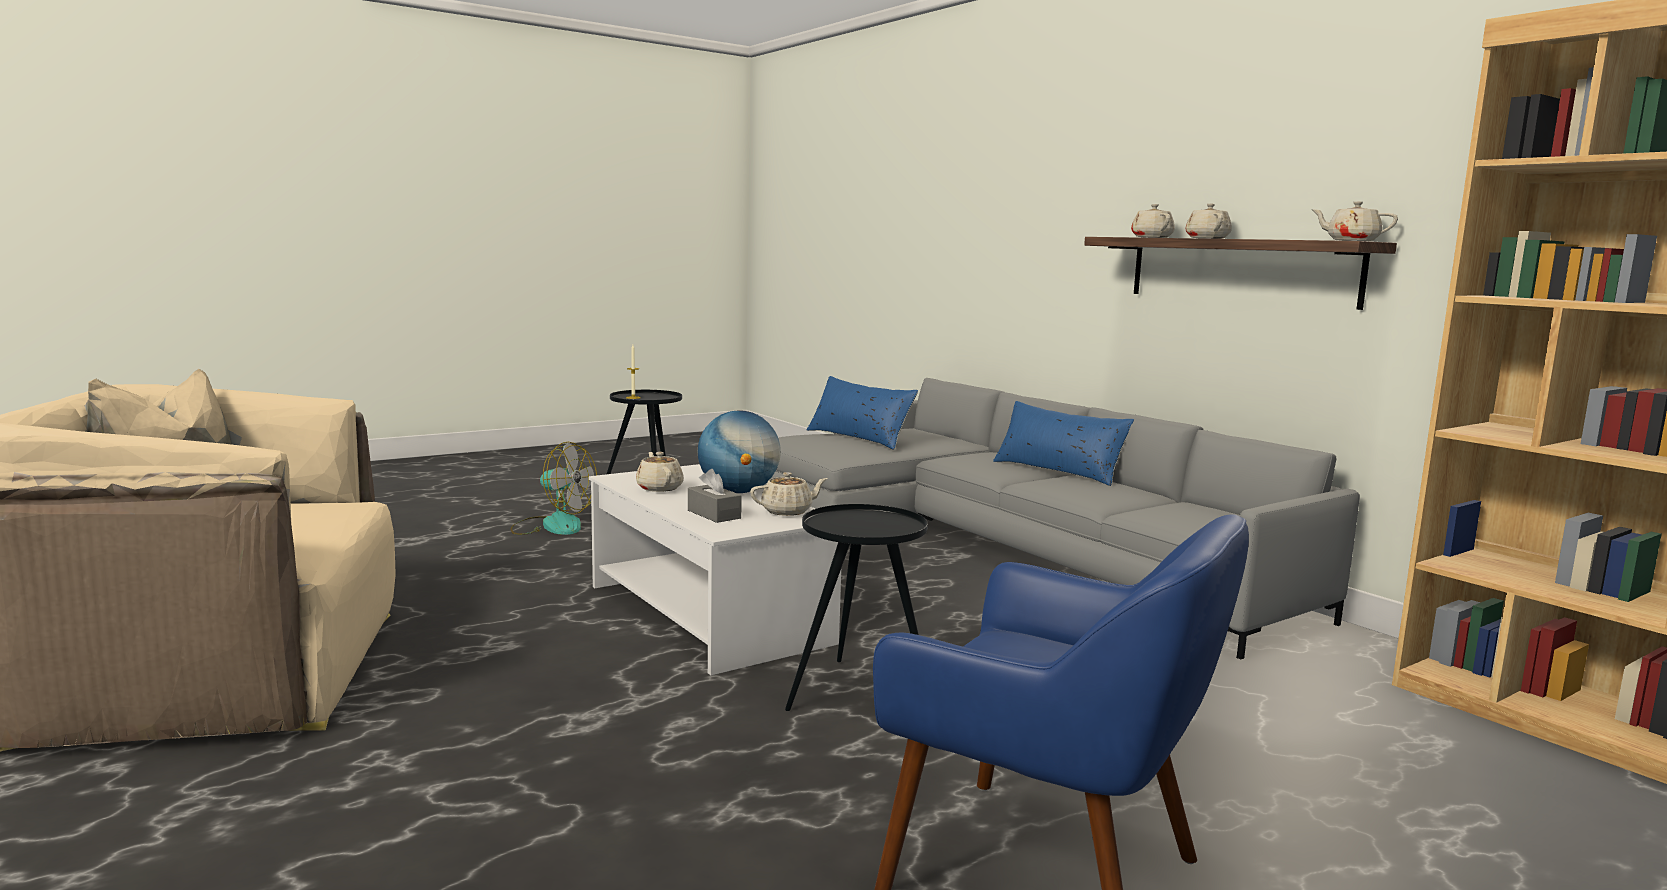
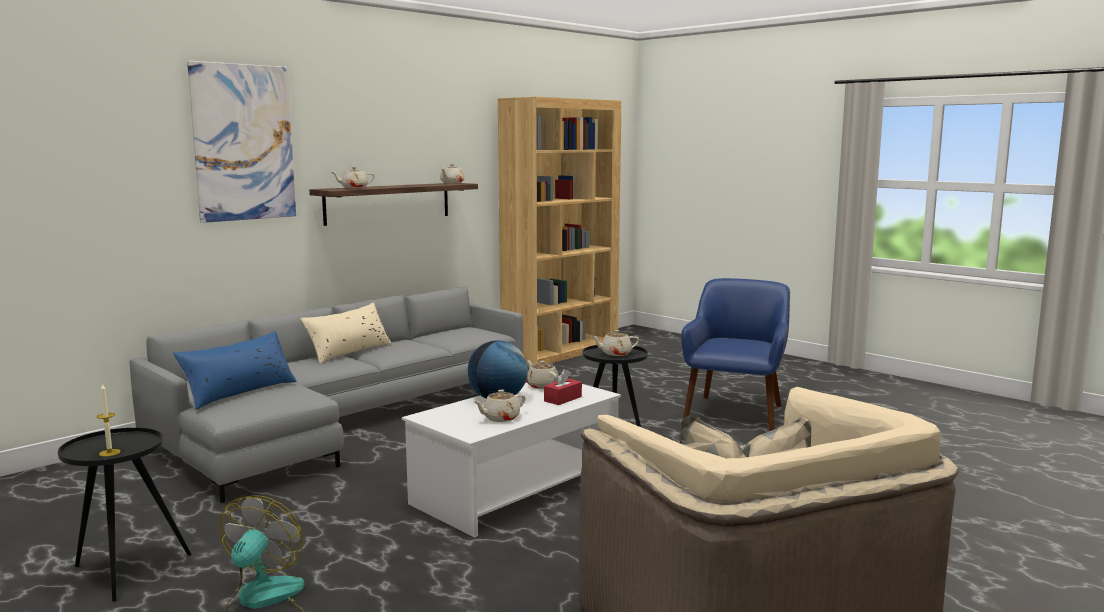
camera: 100 degrees left, 0 degrees up
(714, 514) = (563, 399): grey tissue box -> red tissue box
(1058, 173) = (244, 143): none -> picture
(1058, 471) = (349, 352): blue pillow -> beige pillow
(1207, 238) = (384, 186): beige teapot -> beige teapot (615, 353)

